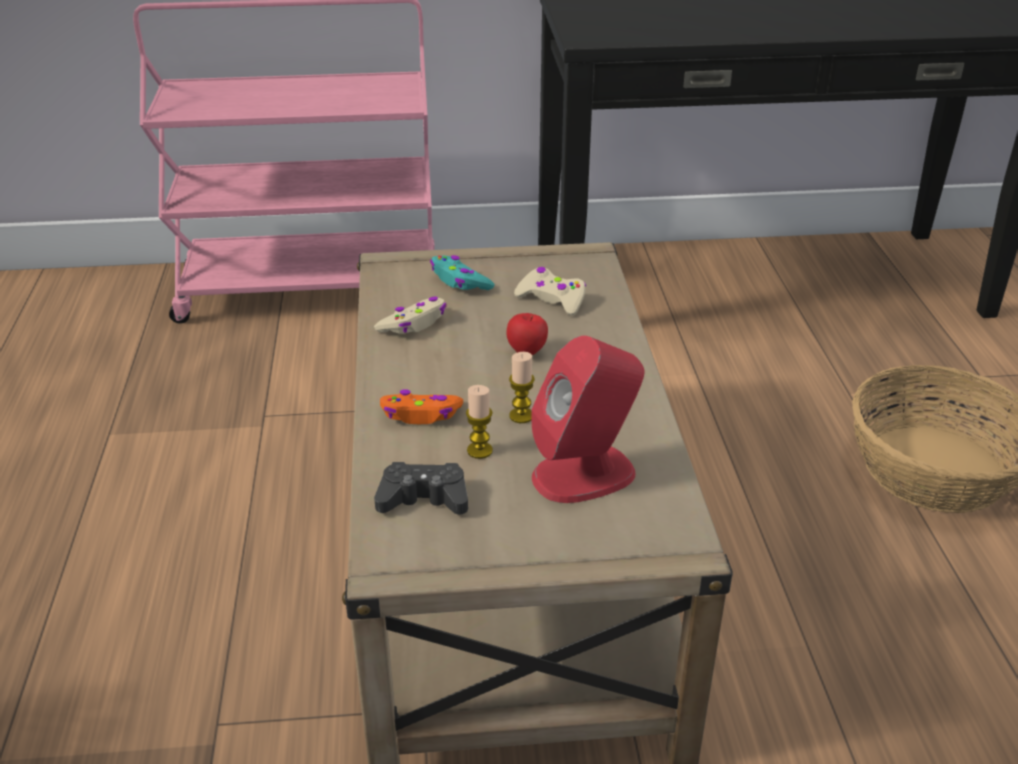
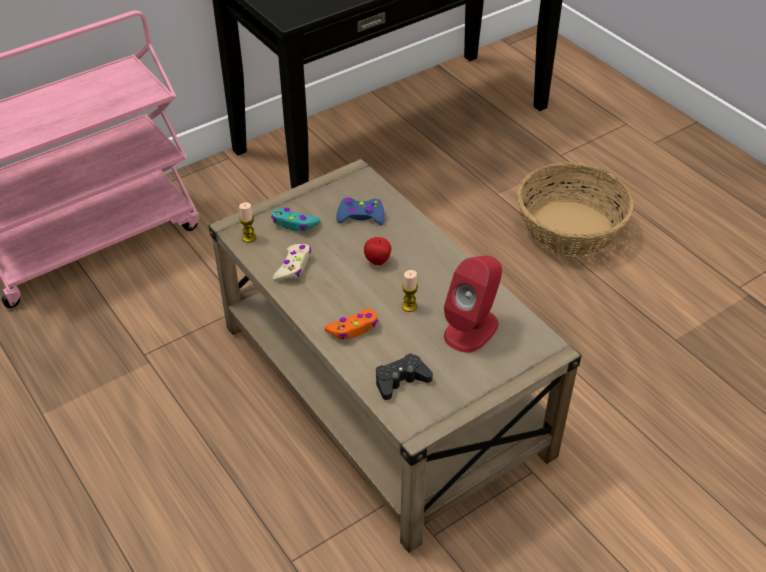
camera: 30 degrees left, 10 degrees up
(479, 450) = (405, 338): candle -> candle (249, 237)
(552, 299) = (360, 216): beige game controller -> blue game controller

